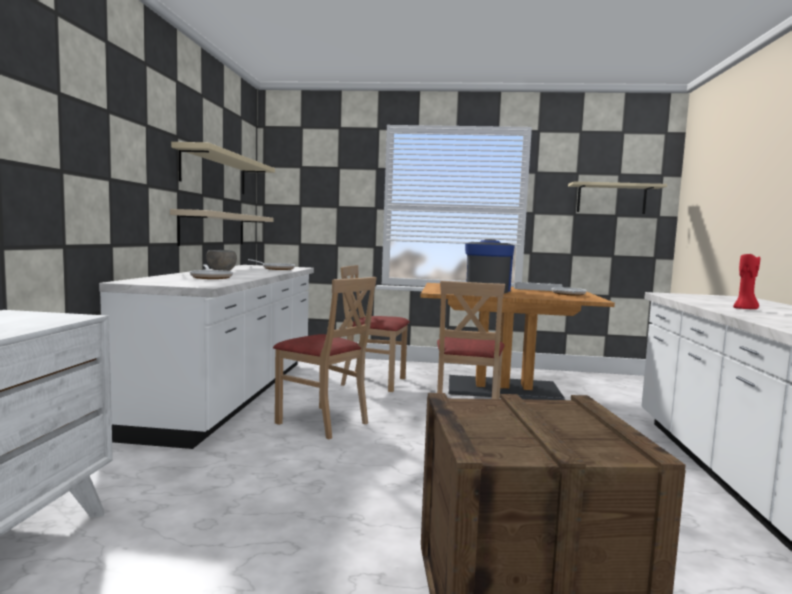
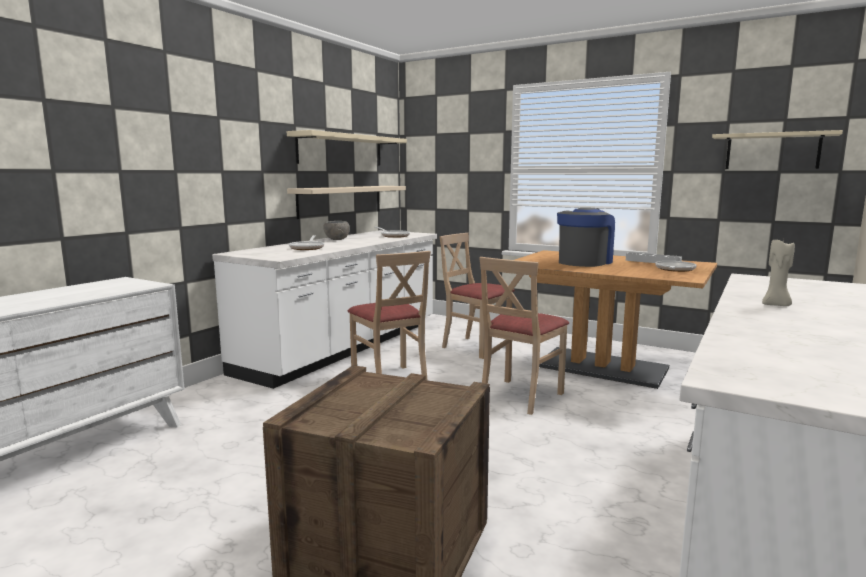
camera: 25 degrees right, 5 degrees up
(745, 309) = (776, 305): red candle -> beige candle

